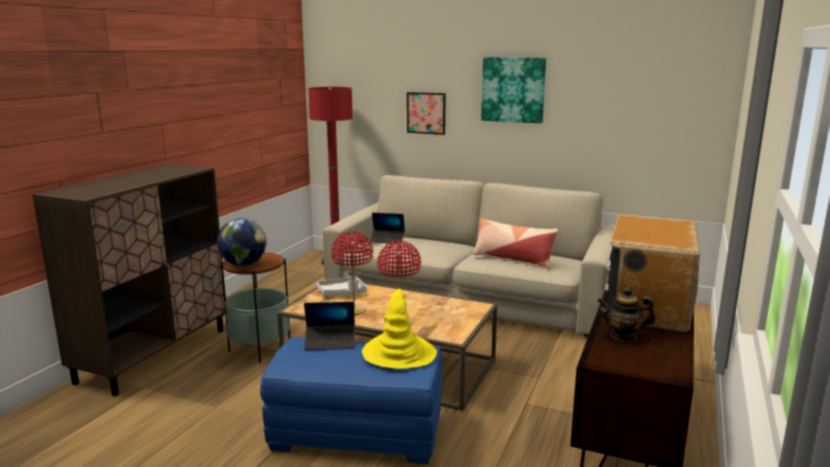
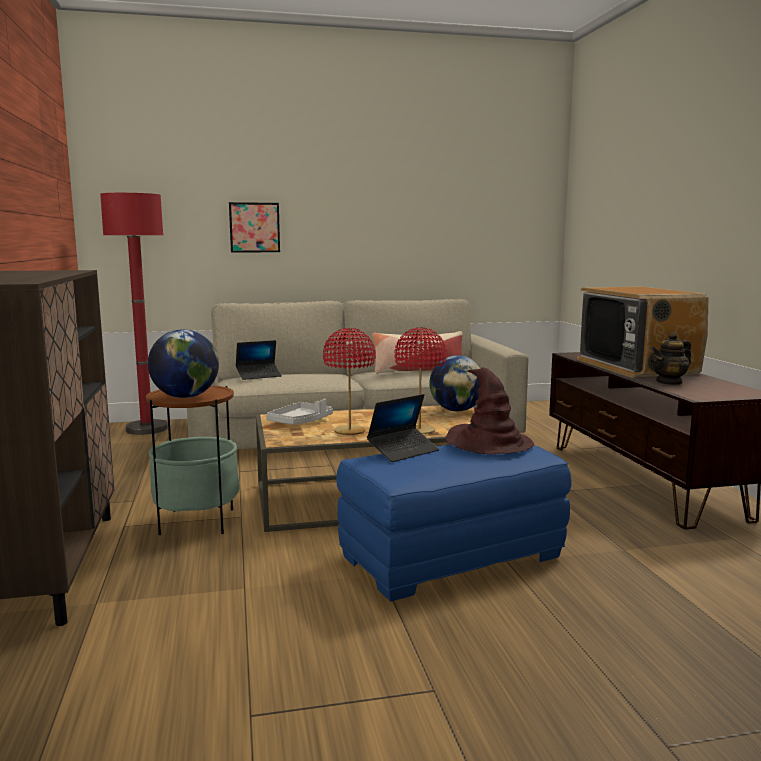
camera: 35 degrees left, 5 degrees down
(399, 353) = (489, 444): yellow hat -> brown hat
(468, 309) = (456, 410): none -> globe
(513, 89) = (358, 197): picture -> none

